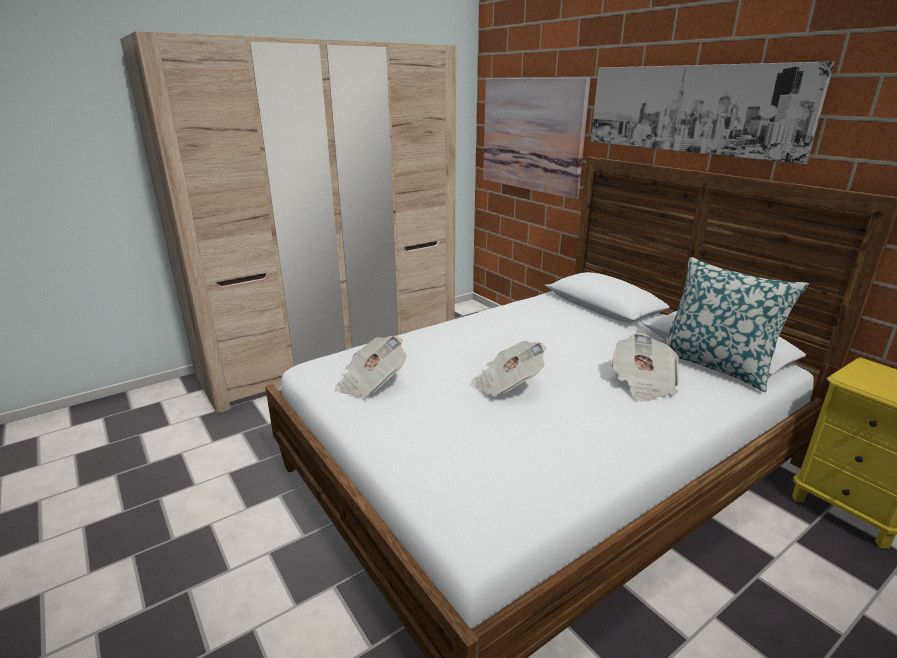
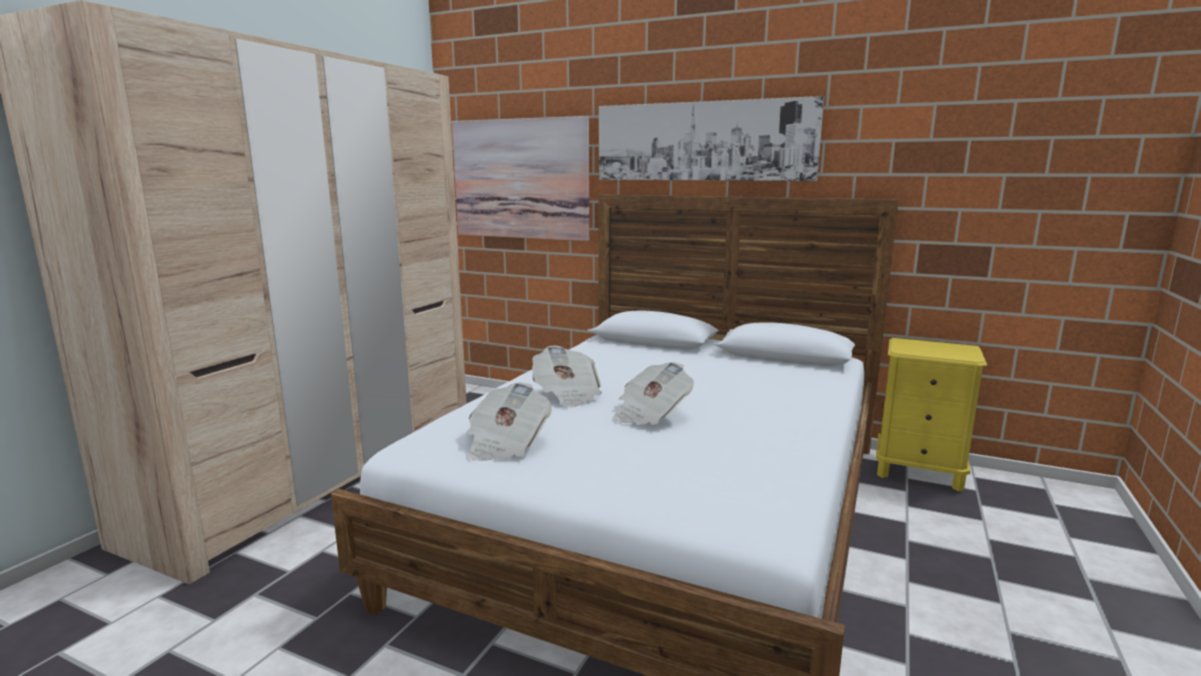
camera: 30 degrees left, 10 degrees down
(642, 384) = (762, 389): newspaper -> newspaper (567, 394)
(715, 365) = (797, 366): pillow -> none

